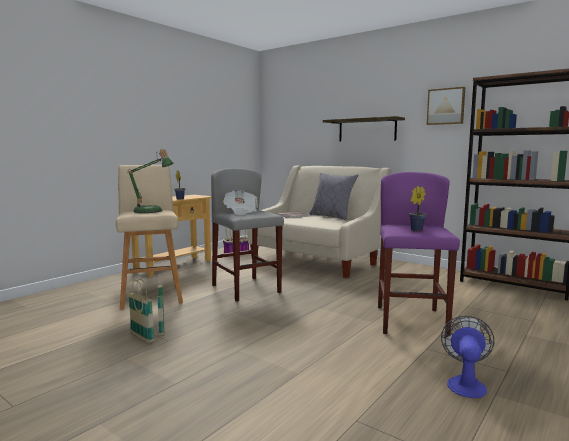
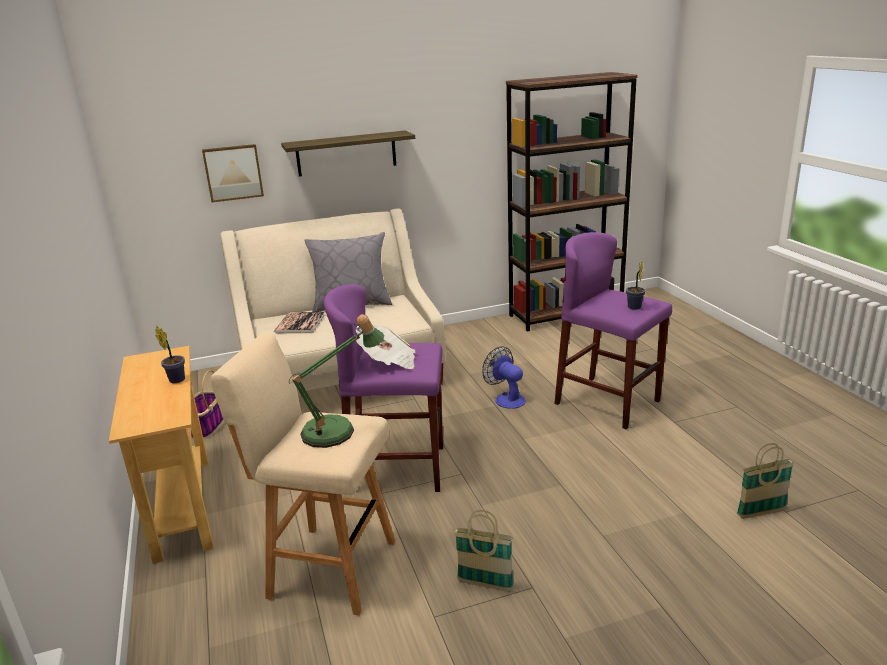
camera: 55 degrees left, 15 degrees up
(142, 337) = (501, 610): basket -> basket (761, 513)
(246, 289) = (396, 469): grey stool -> purple stool
(446, 106) = (460, 112): picture -> picture (233, 172)
(465, 383) = (748, 434): fan -> fan (506, 398)

